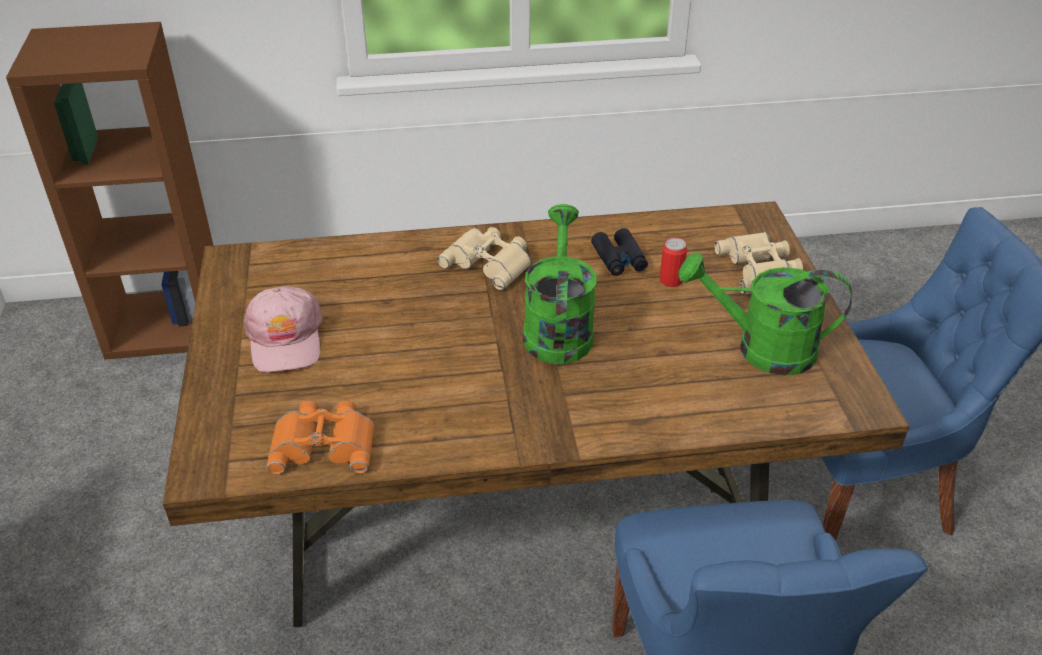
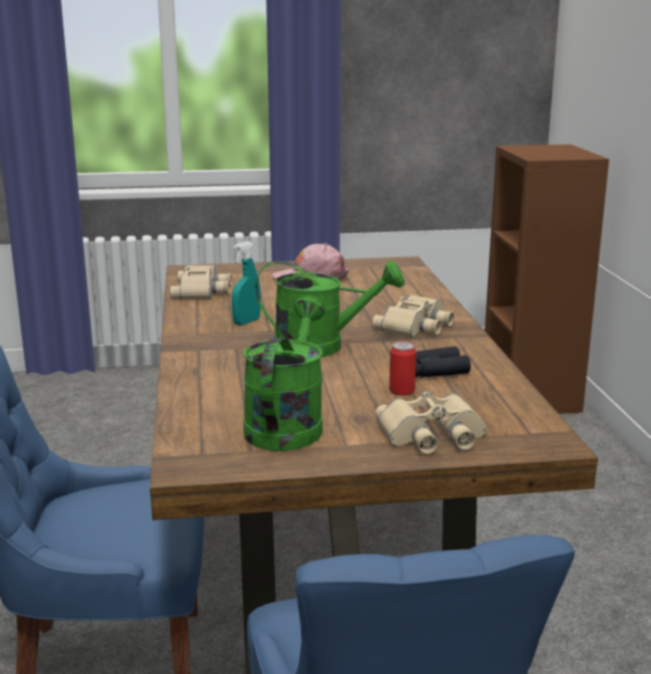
camera: 90 degrees right, 20 degrees down
(324, 443) = (202, 290): orange binoculars -> beige binoculars
(471, 390) = (246, 322): none -> turquoise spray bottle

